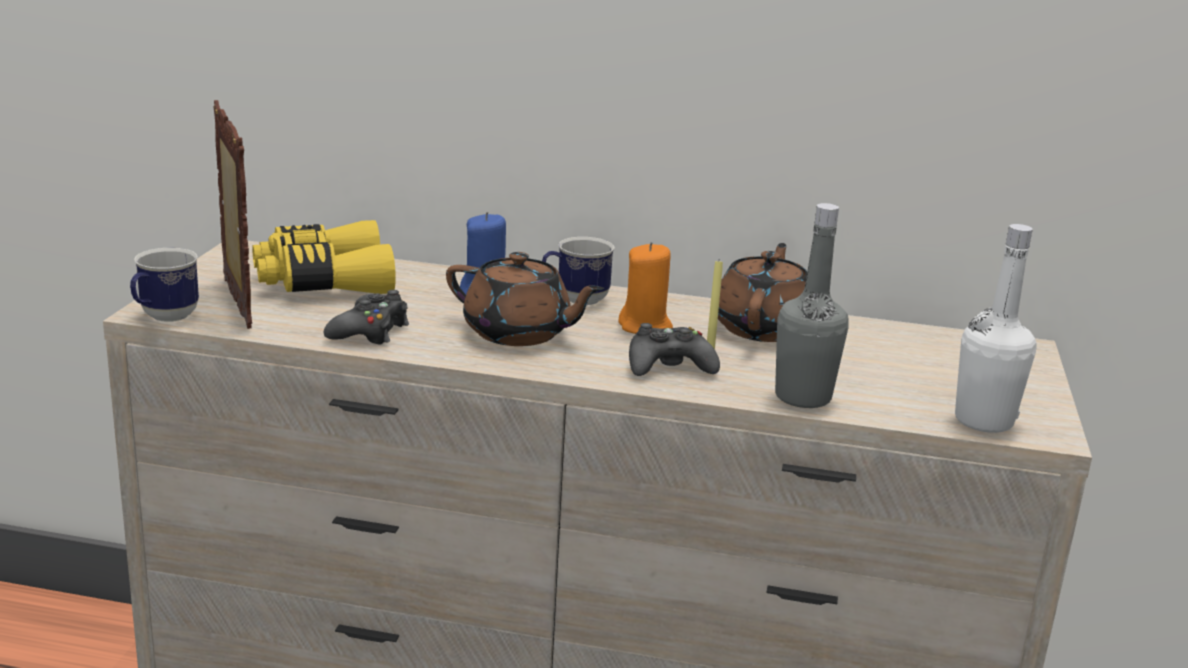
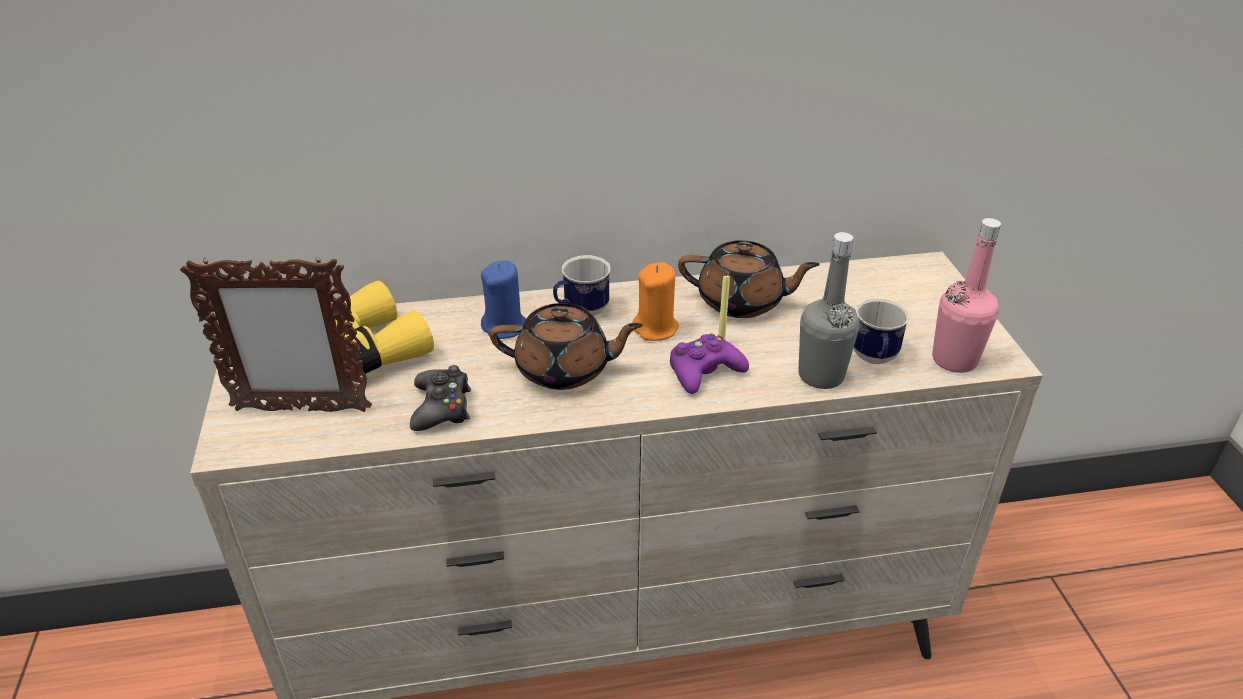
camera: 20 degrees left, 15 degrees up
(164, 318) = (247, 450): mug -> mug (874, 360)
(236, 304) = (300, 410): picture frame -> picture frame turned 135 degrees clockwise
(669, 366) = (704, 371): black game controller -> purple game controller
(763, 328) = (742, 302): brown teapot -> brown teapot turned 105 degrees clockwise
(983, 421) = (954, 360): white bottle -> pink bottle

